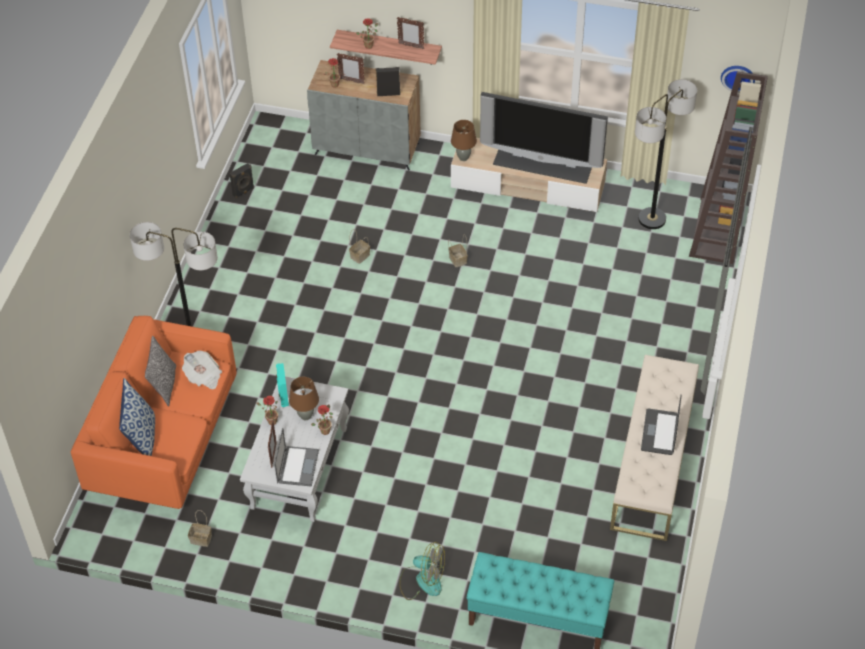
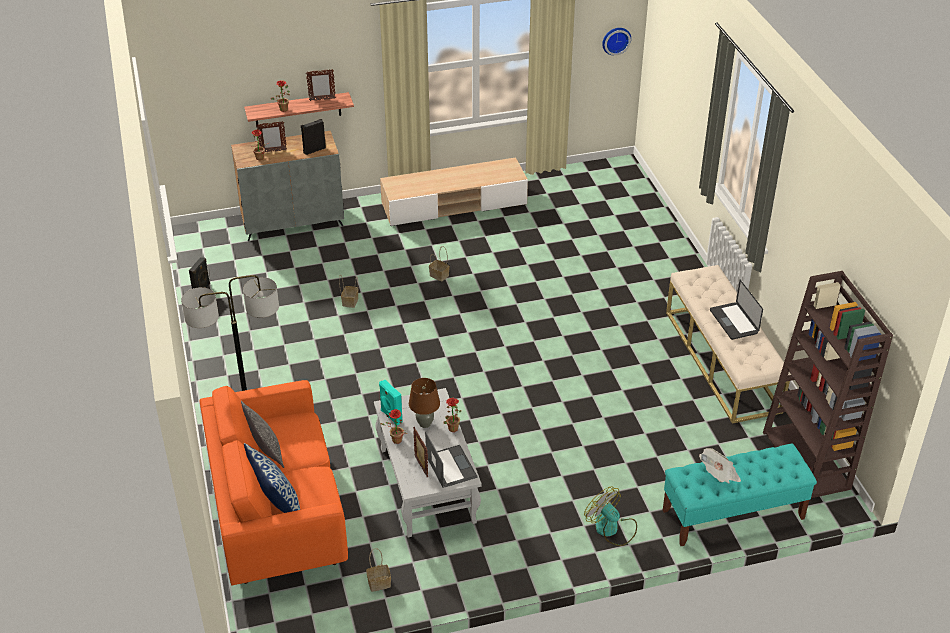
camera: 30 degrees left, 10 degrees down
(203, 377) = (299, 430): newspaper -> newspaper (719, 475)
(422, 580) = (611, 529): fan -> fan turned 120 degrees counterclockwise
(463, 158) = (396, 193): brown table lamp -> none
(543, 164) = (467, 176): television -> none
(652, 219) = (574, 195): floor lamp -> none
(717, 231) = (630, 187): brown bookcase -> brown bookcase (807, 461)

